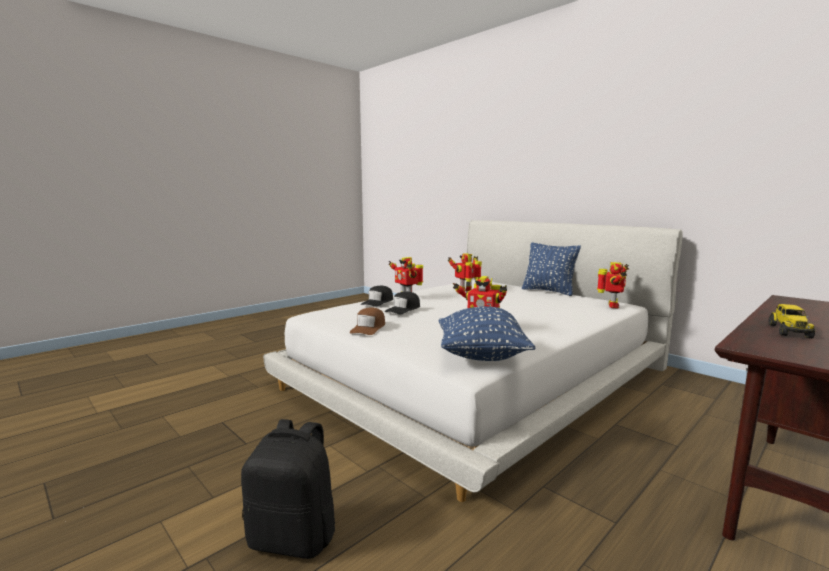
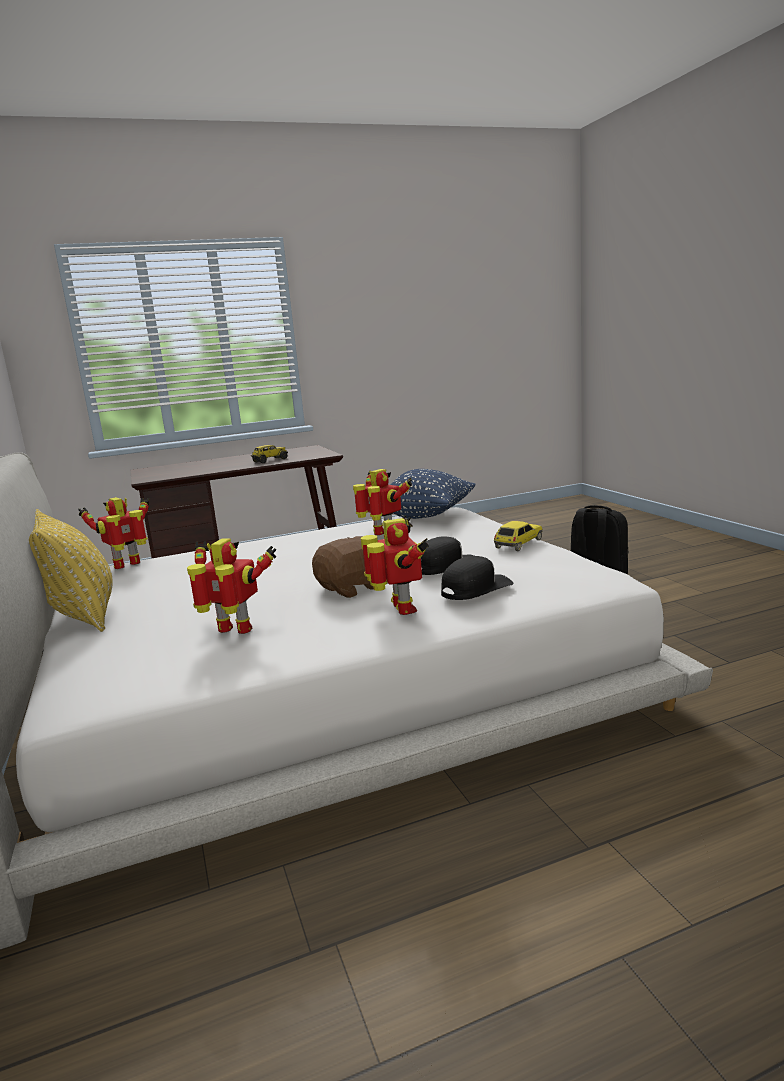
camera: 155 degrees left, 5 degrees up
(368, 328) = (518, 544): brown cap -> toy car
(443, 303) = (352, 588): none -> brown plush toy
(466, 291) = (235, 631): toy robot -> toy robot turned 150 degrees counterclockwise
(548, 291) = (81, 617): blue pillow -> yellow pillow

